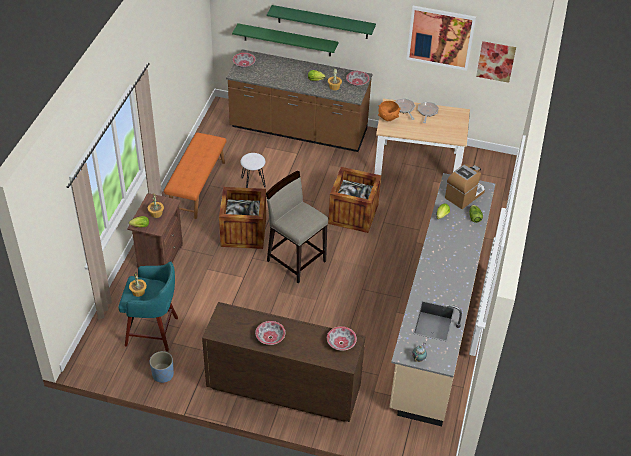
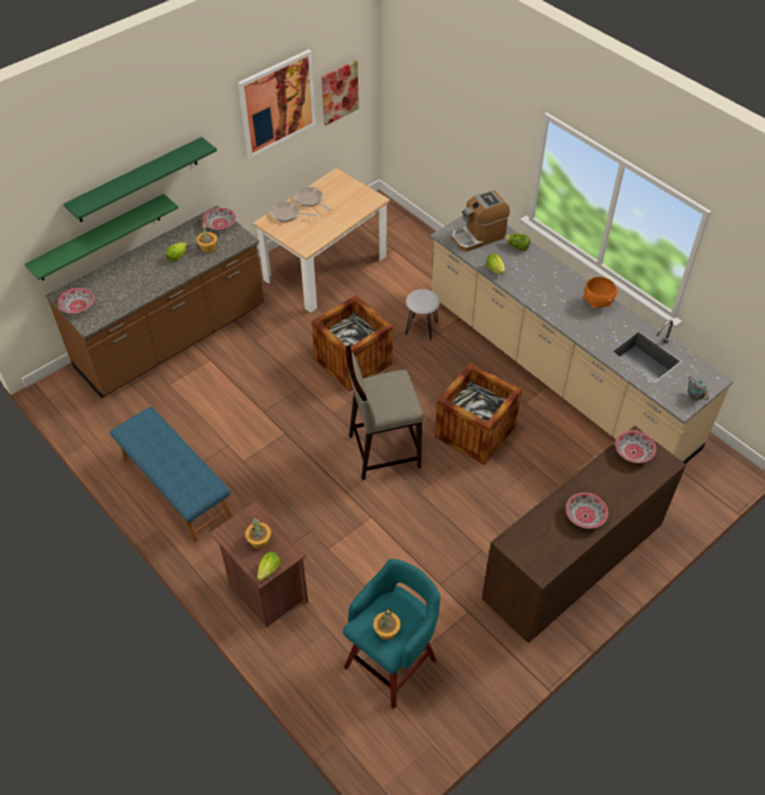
camera: 55 degrees left, 5 degrees up
(163, 374) = (471, 685): blue planter -> none
(197, 186) = (175, 488): orange bench -> blue bench
(243, 232) = (296, 479): crate -> crate (475, 431)
(253, 182) = (220, 426): white stool -> white stool (422, 328)
(388, 118) = (291, 236): orange bowl -> orange bowl (597, 303)
(464, 195) = (478, 236): coffee machine -> coffee machine turned 105 degrees counterclockwise

